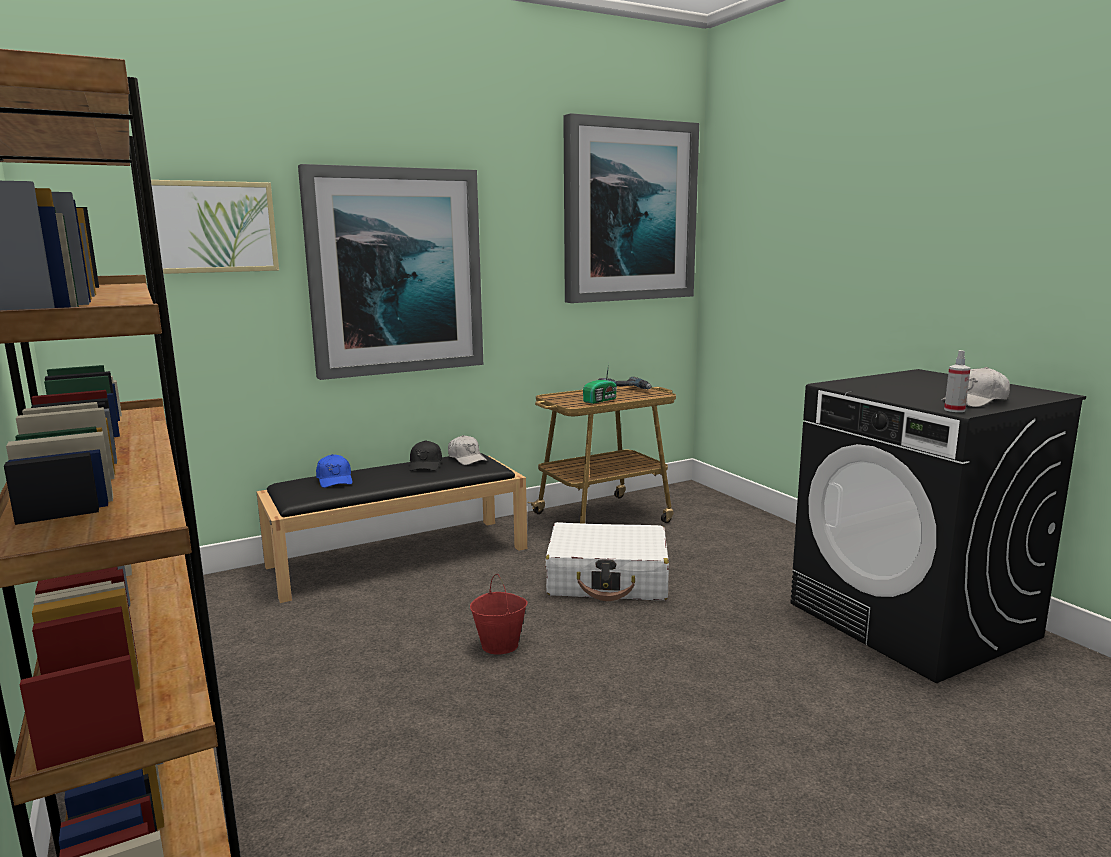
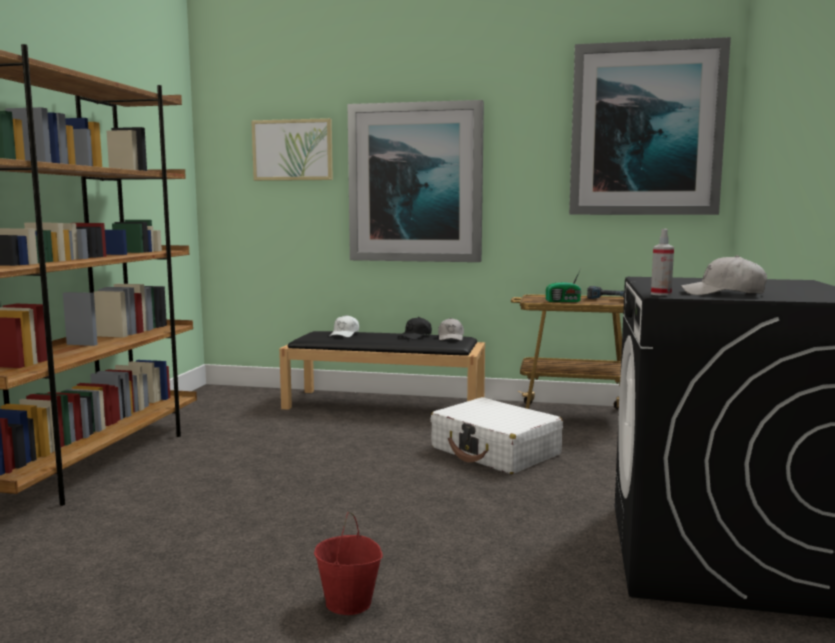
camera: 40 degrees right, 5 degrees down
(335, 480) = (345, 334): blue cap -> white cap
(500, 645) = (351, 461): red bucket -> red bucket (349, 603)

